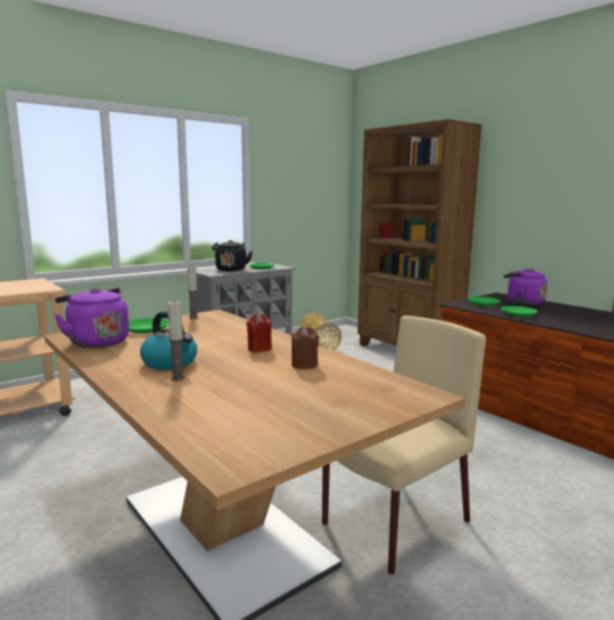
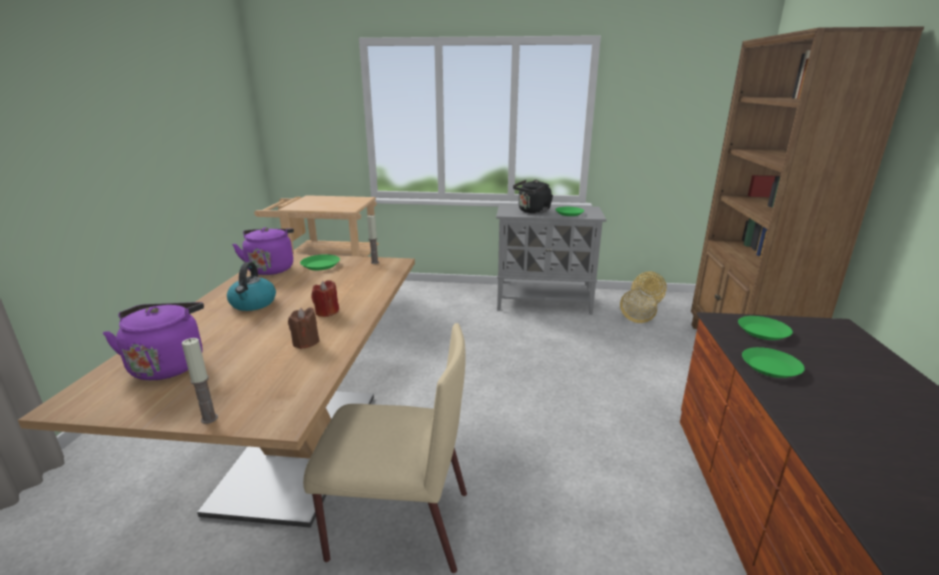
camera: 45 degrees right, 10 degrees up
(178, 378) = (223, 319): candle -> candle (209, 418)
(522, 302) = (841, 350): purple kettle -> purple kettle (169, 364)

